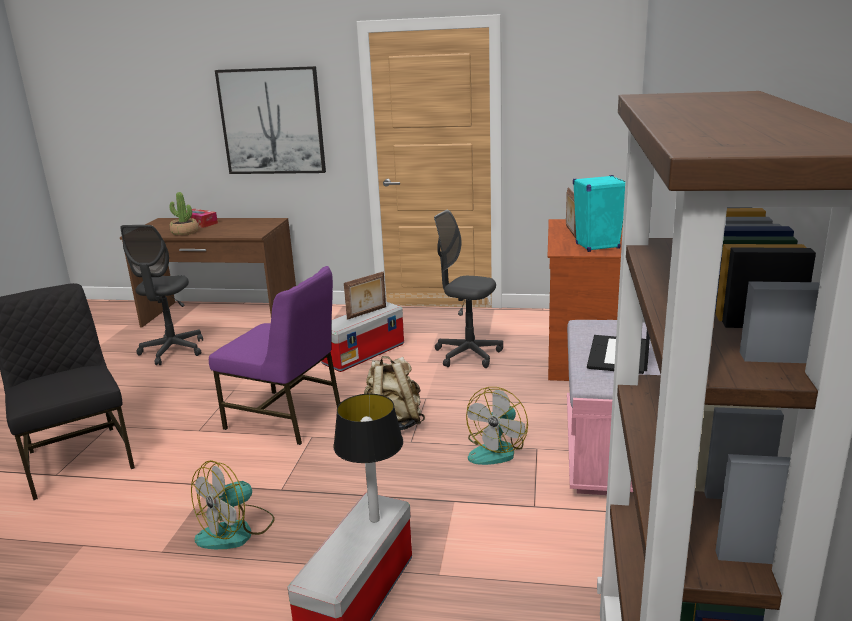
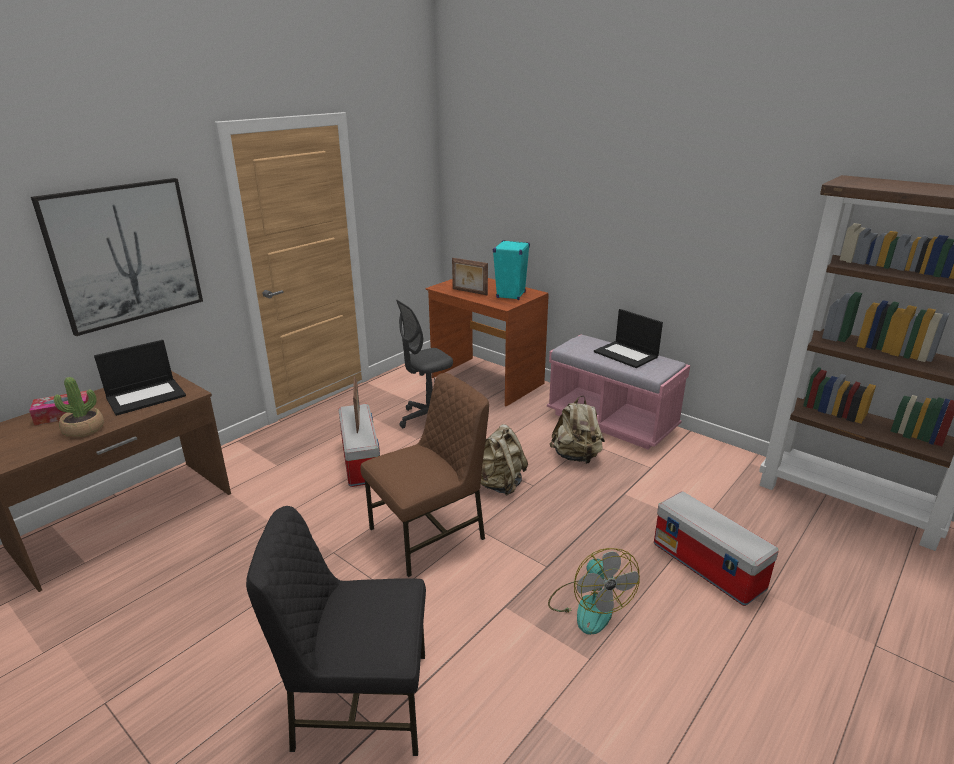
camera: 60 degrees left, 5 degrees up
(173, 351) = (167, 576): grey office chair -> none
(240, 228) = (146, 396): none -> laptop
(286, 418) = (429, 534): purple chair -> brown chair
(374, 519) = (697, 508): table lamp -> none
(497, 450) = (576, 456): fan -> beige backpack

